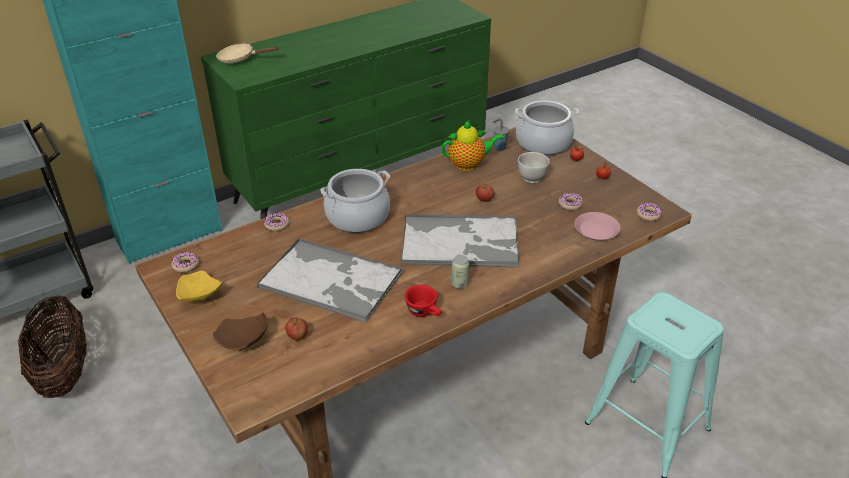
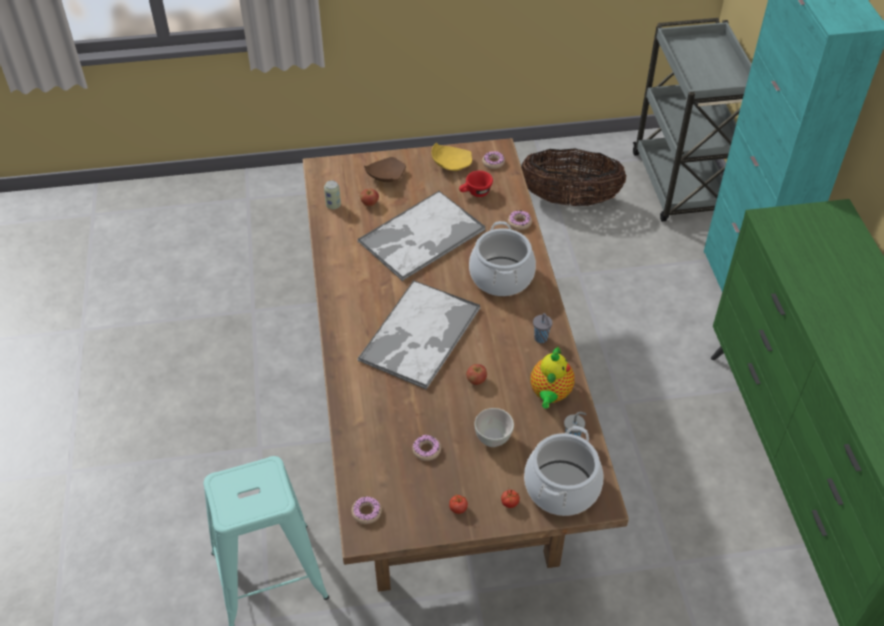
camera: 115 degrees right, 10 degrees up
(240, 59) = (829, 228): beige frying pan -> none
(416, 180) = (541, 339): none -> grey cup
(425, 312) = (345, 279): red cup -> red cup (475, 193)
(459, 284) = (364, 312): can -> can (333, 205)
(596, 230) = (372, 450): pink plate -> none

